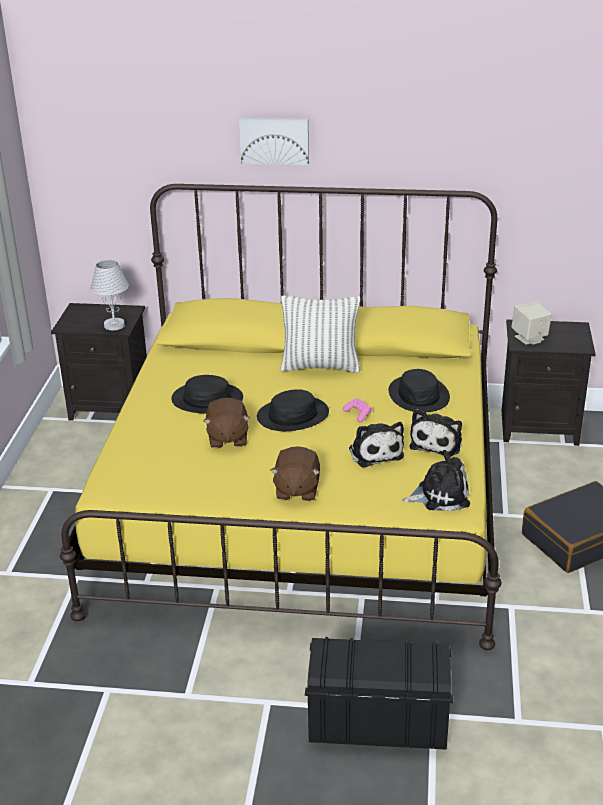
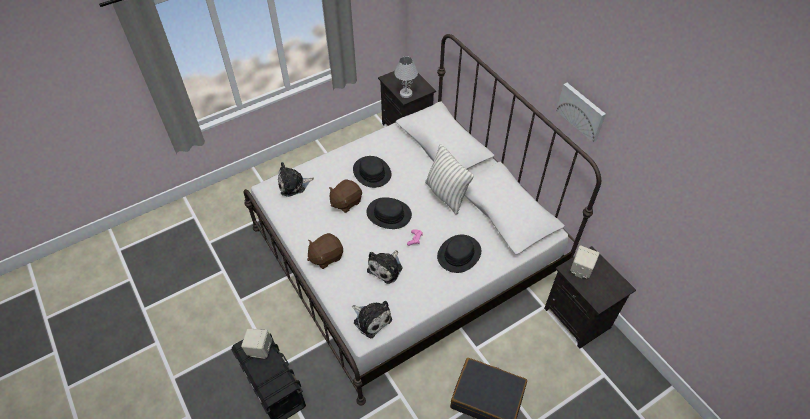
camera: 50 degrees right, 20 degrees up
(274, 140) = (505, 45): picture -> picture (582, 111)
(303, 501) = (405, 253): yellow bed -> white bed
(346, 653) = (259, 349): none -> beige speaker
(437, 442) = (420, 290): plush toy -> plush toy (293, 185)

